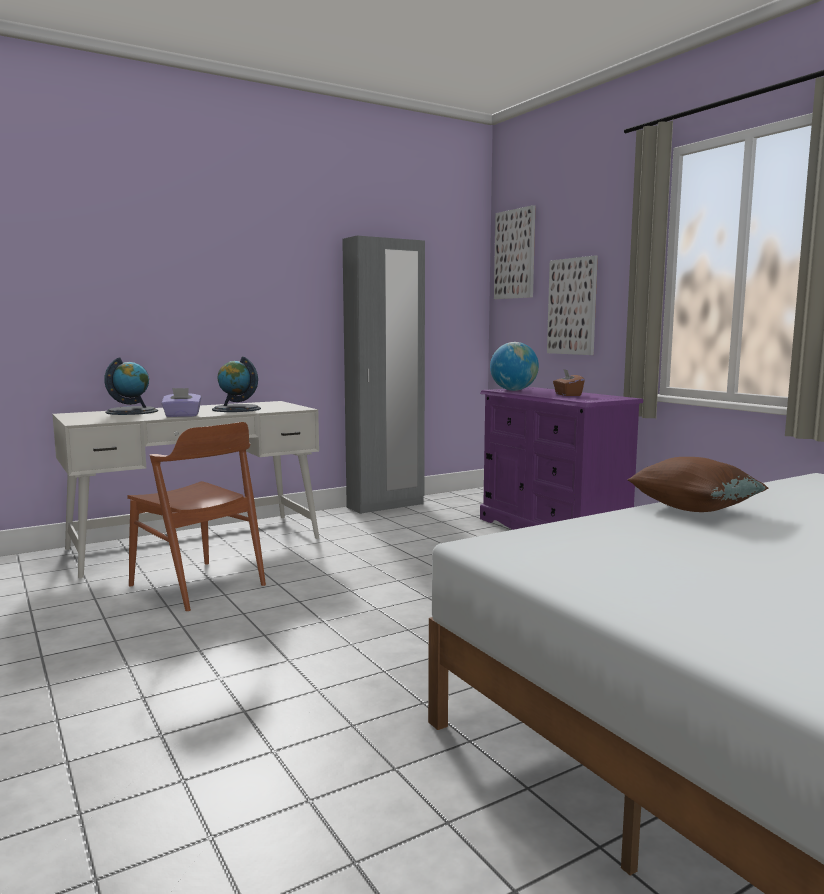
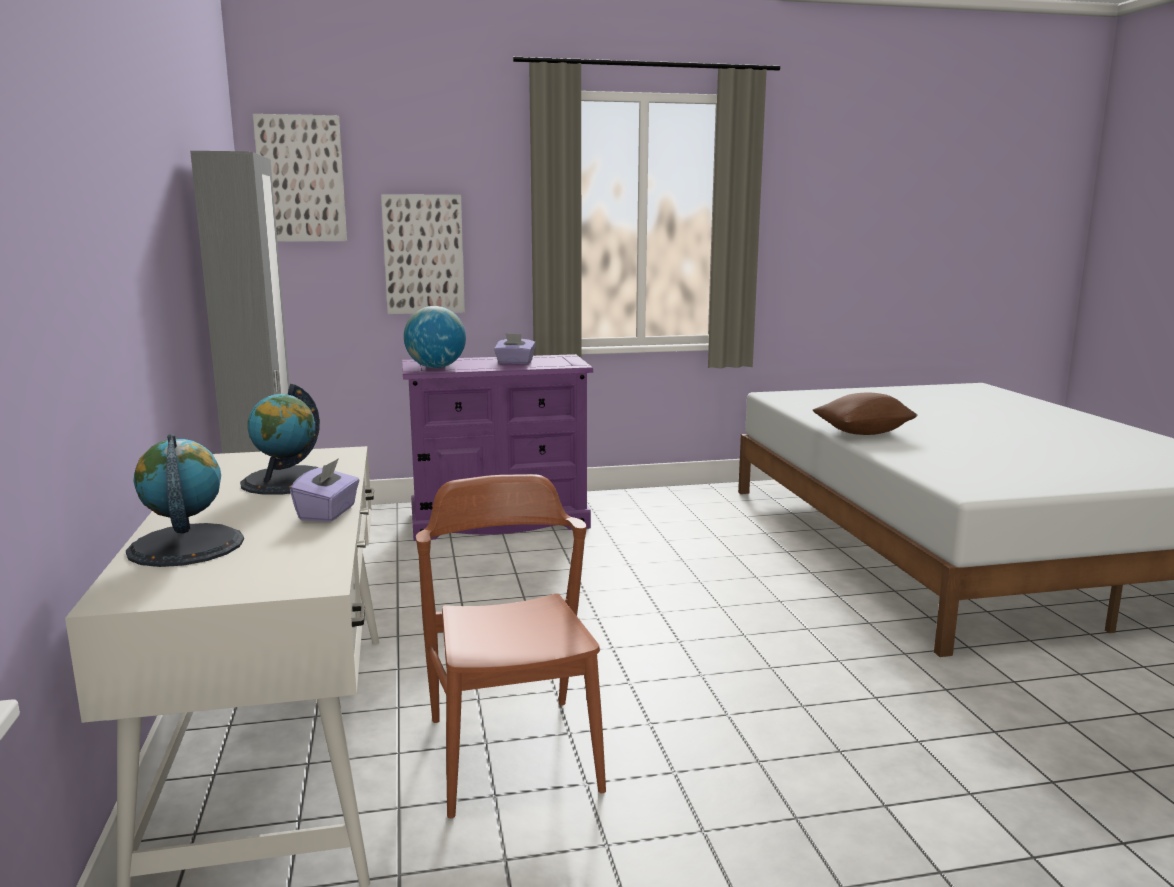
camera: 70 degrees left, 5 degrees up
(198, 585) = (513, 753): brown chair -> brown chair turned 75 degrees counterclockwise
(567, 395) = (515, 362): brown tissue box -> purple tissue box

